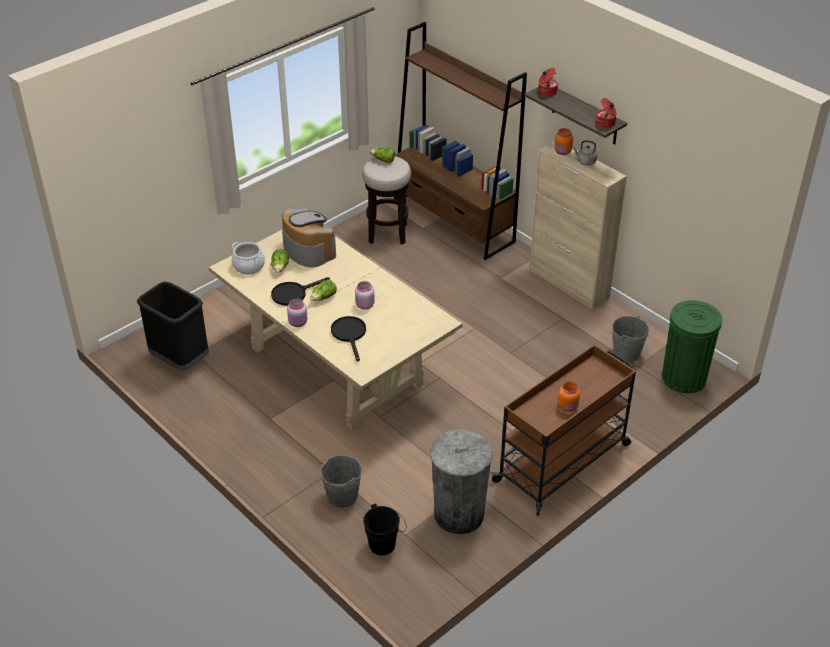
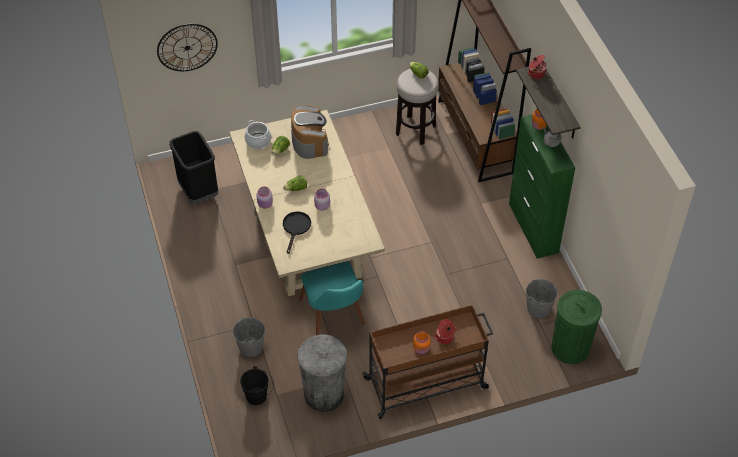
camera: 25 degrees right, 10 degrees up
(133, 176) = (187, 47): none -> wall clock
(293, 294) = (276, 177): black frying pan -> none
(420, 433) = (335, 318): none -> turquoise chair
(569, 283) = (533, 228): beige cabinet -> green cabinet
(605, 123) = (561, 121): cooking pot -> cooking pot (444, 338)

